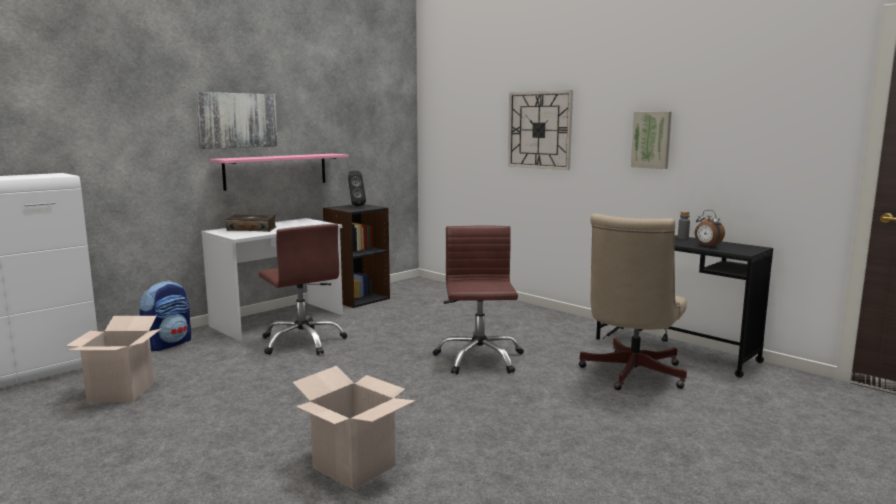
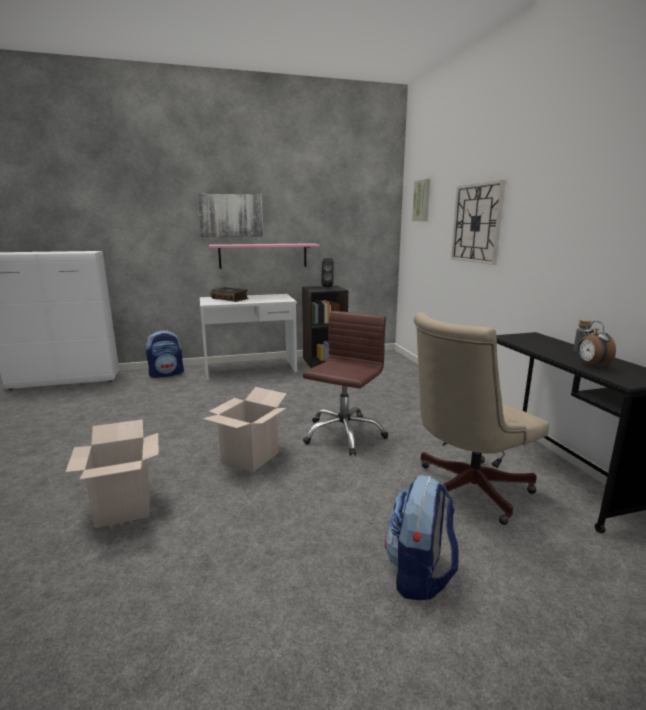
camera: 30 degrees right, 5 degrees up
(121, 392) = (96, 402): cardboard box -> cardboard box (250, 457)
(303, 342) = (241, 389): brown office chair -> none
(651, 140) = (570, 233): picture -> picture (422, 200)
(666, 432) = (420, 574): none -> backpack

